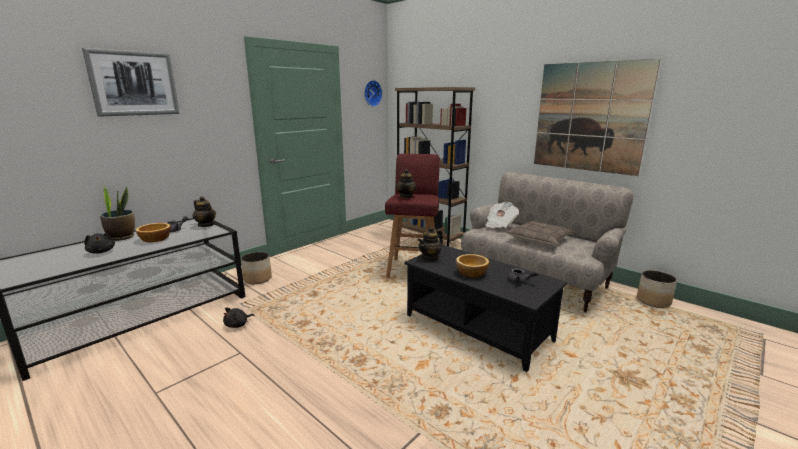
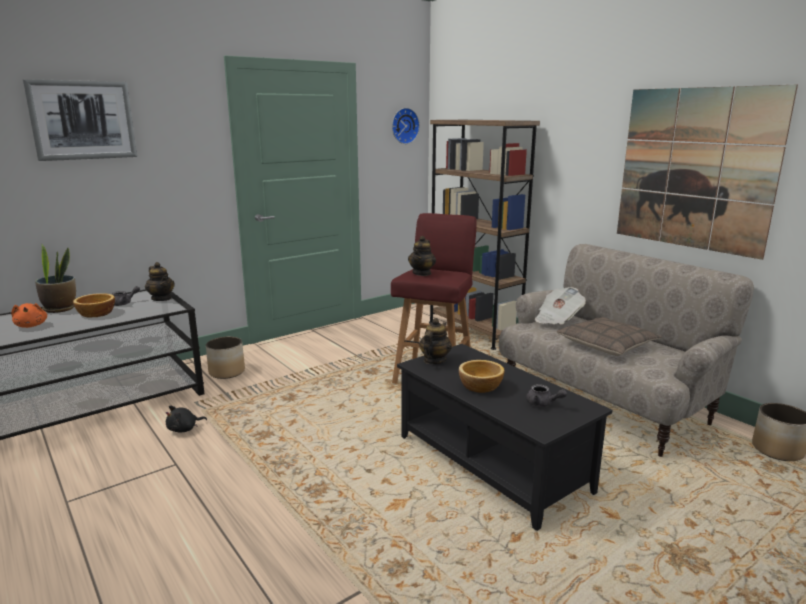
camera: 10 degrees right, 0 degrees up
(101, 251) = (31, 325): black plush toy -> orange plush toy
(430, 257) = (434, 360): teapot -> teapot turned 150 degrees clockwise

